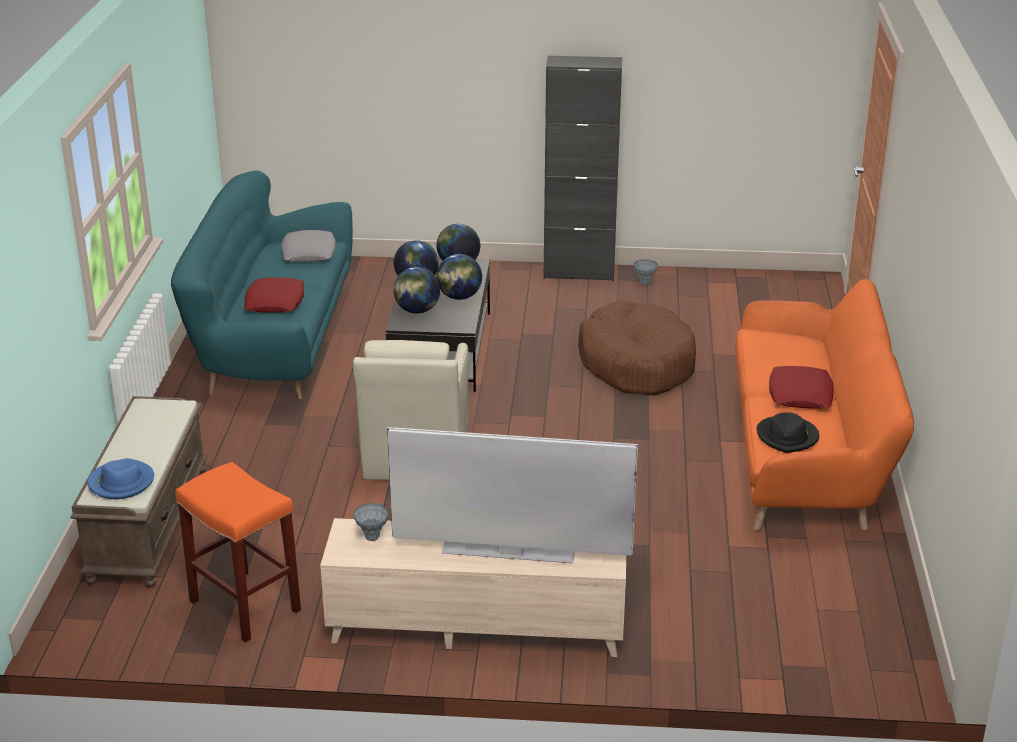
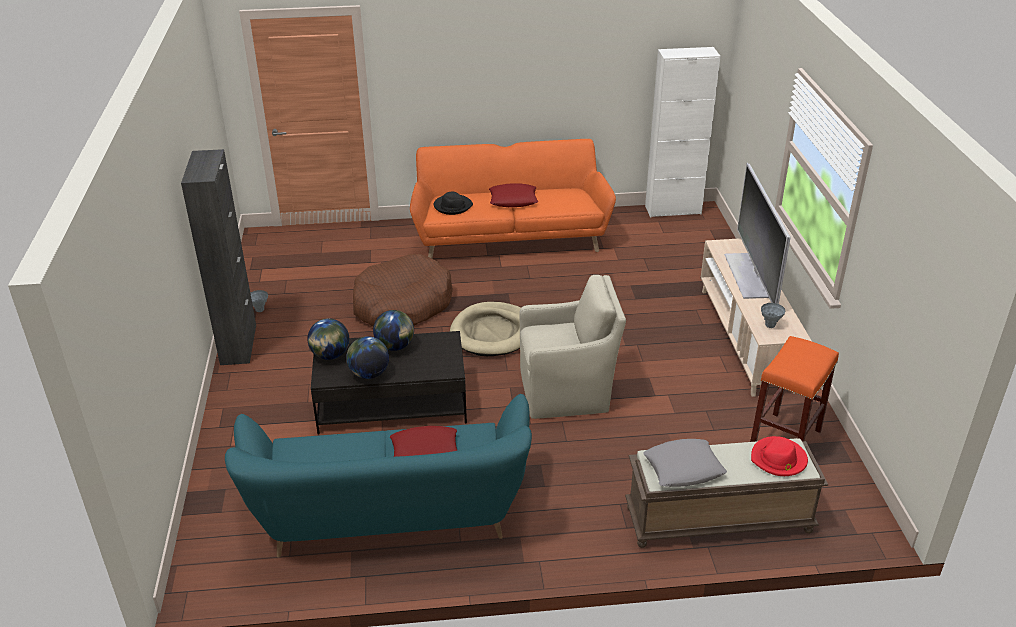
camera: 100 degrees left, 5 degrees up
(121, 482) = (778, 459): blue hat -> red hat
(308, 252) = (308, 454): grey pillow -> grey pillow (683, 468)
(417, 310) = (425, 365): globe -> none
(557, 419) = (492, 332): none -> beige dog bed
(787, 437) = (567, 202): black hat -> black hat (452, 206)
(904, 637) = (673, 210): none -> white cabinet

